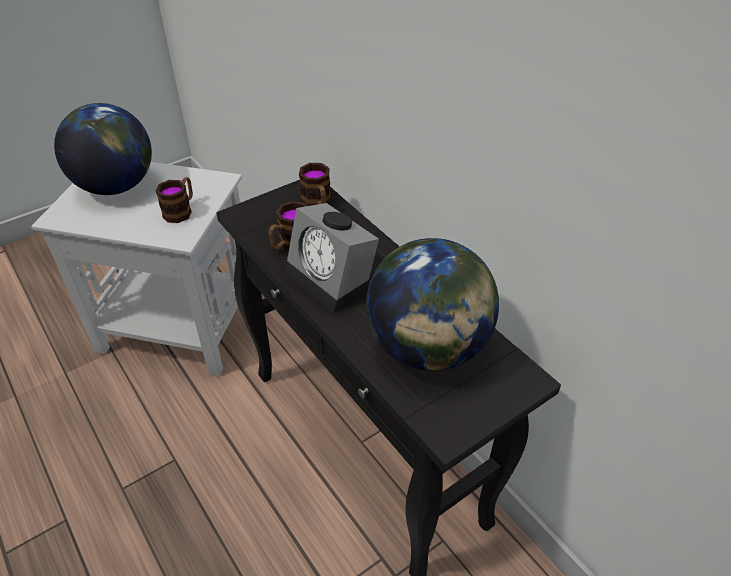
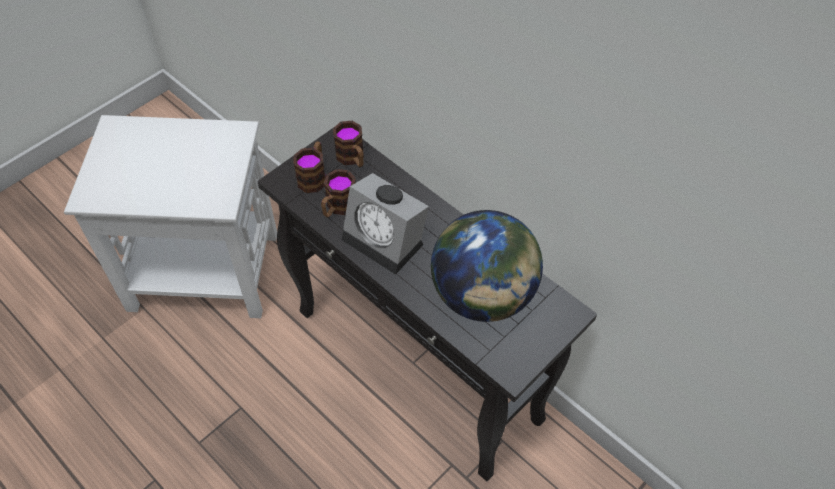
camera: 10 degrees left, 10 degrees up
(116, 186) = (133, 153): globe -> none
(181, 210) = (210, 173): mug -> mug (314, 176)

